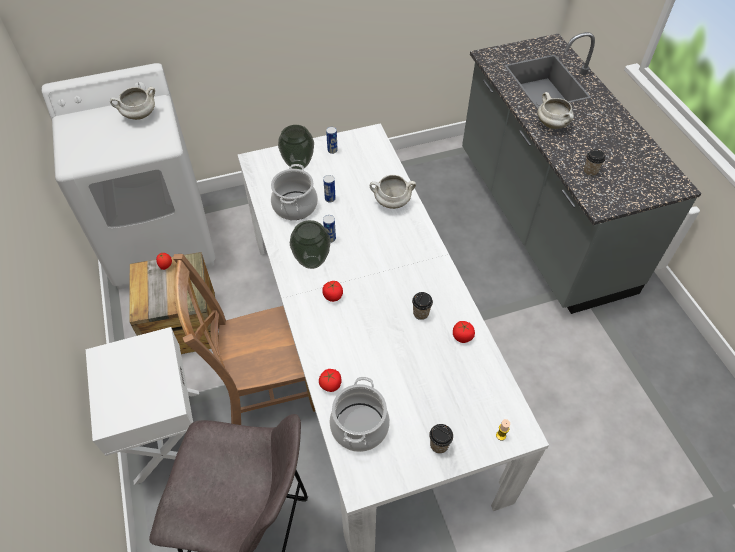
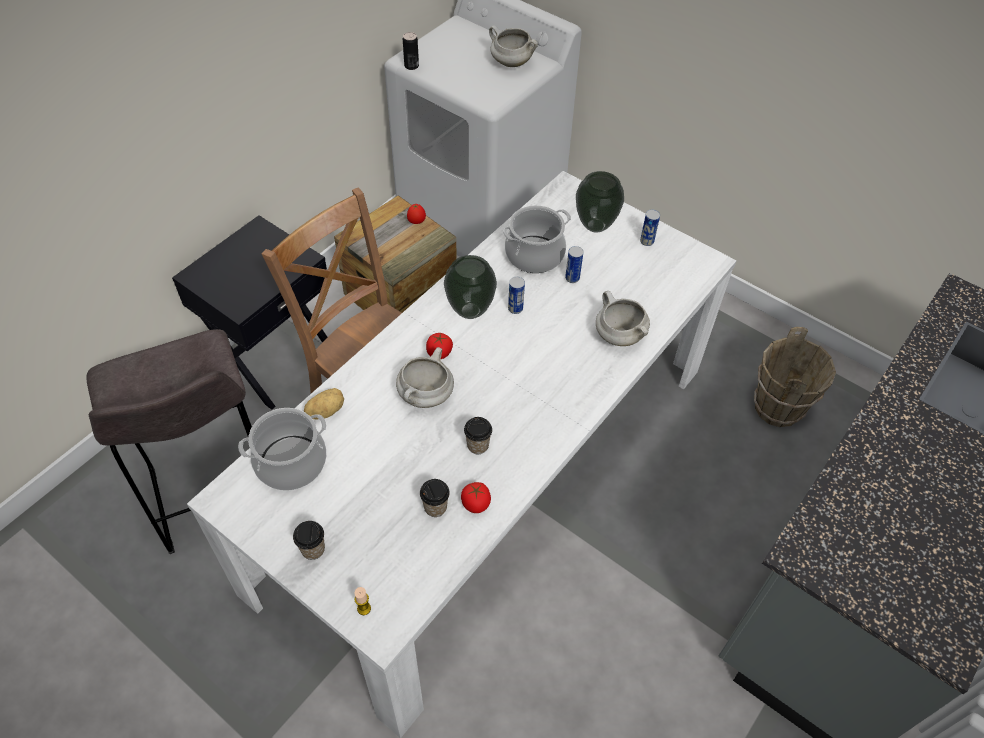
camera: 55 degrees right, 0 degrees up
(80, 165) = (411, 66): none -> can
(166, 436) = (274, 357): white nightstand -> black nightstand
(330, 384) = (325, 410): tomato -> potato
(428, 191) = (778, 408): none -> brown bucket
(553, 124) = (906, 430): white cooking pot -> white cooking pot (426, 396)
(590, 171) = (858, 515): cup -> cup (435, 507)

